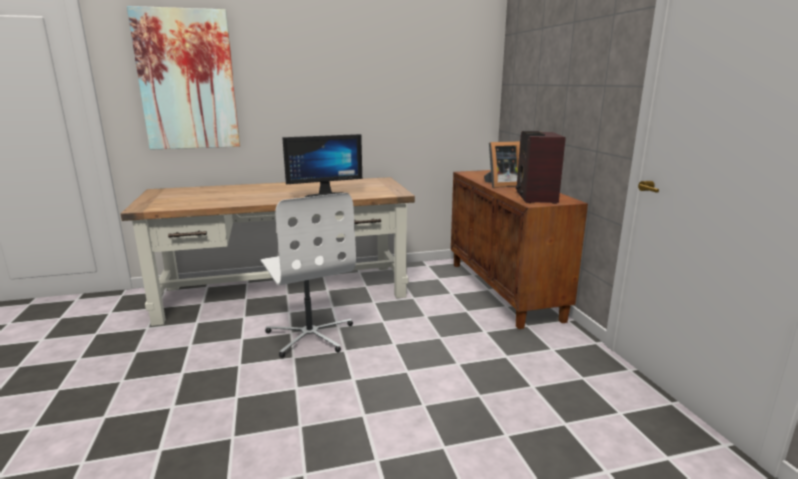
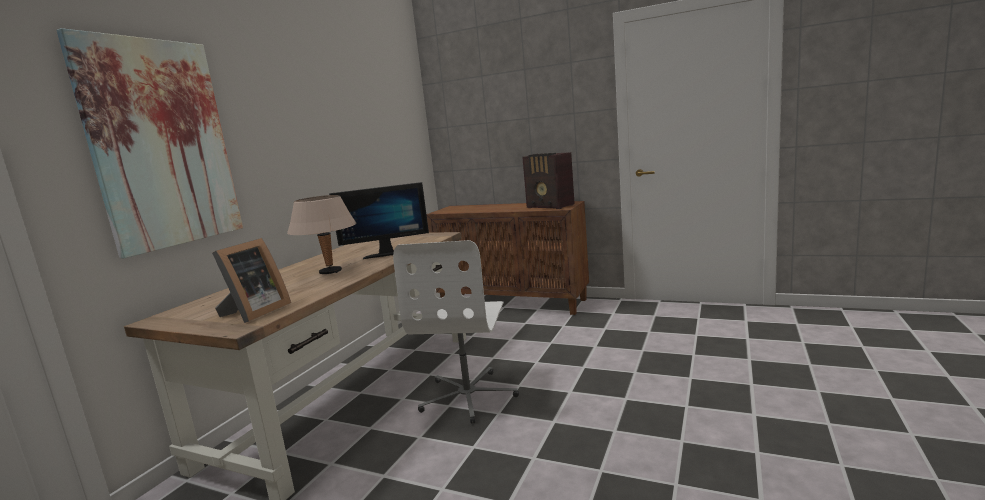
camera: 50 degrees left, 5 degrees down
(265, 194) = (330, 272): none -> beige table lamp
(310, 335) = (469, 396): white office chair -> white office chair turned 90 degrees clockwise
(324, 194) = (386, 253): monitor -> monitor turned 60 degrees clockwise
(501, 185) = (499, 209): picture frame -> picture frame (254, 313)

